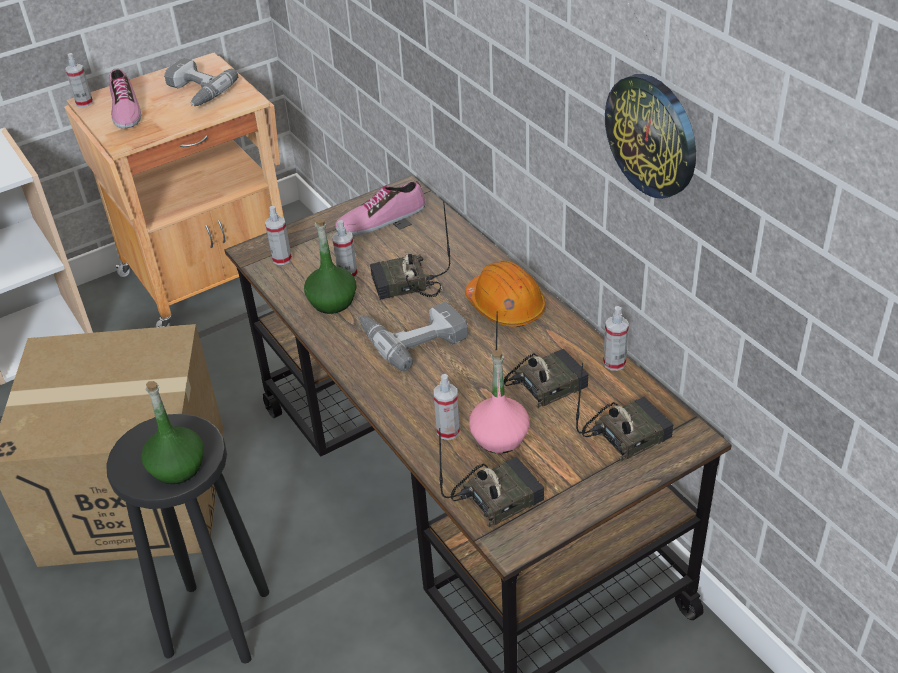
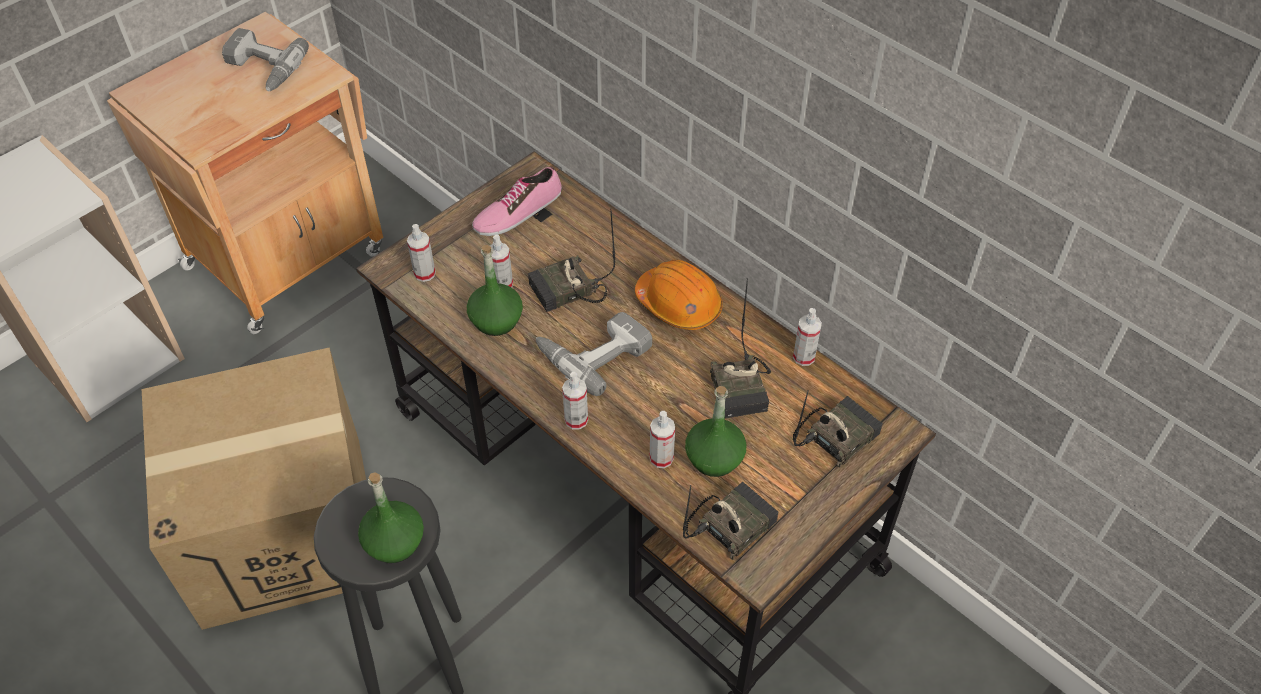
camera: 15 degrees left, 10 degrees up
(84, 103) = (133, 95): spray bottle -> spray bottle (576, 420)
(124, 110) = (185, 101): shoe -> none
(499, 437) = (714, 458): pink bottle -> green bottle
(545, 383) = (742, 389): radio -> radio turned 120 degrees clockwise
(652, 135) = (856, 153): wall clock -> none

